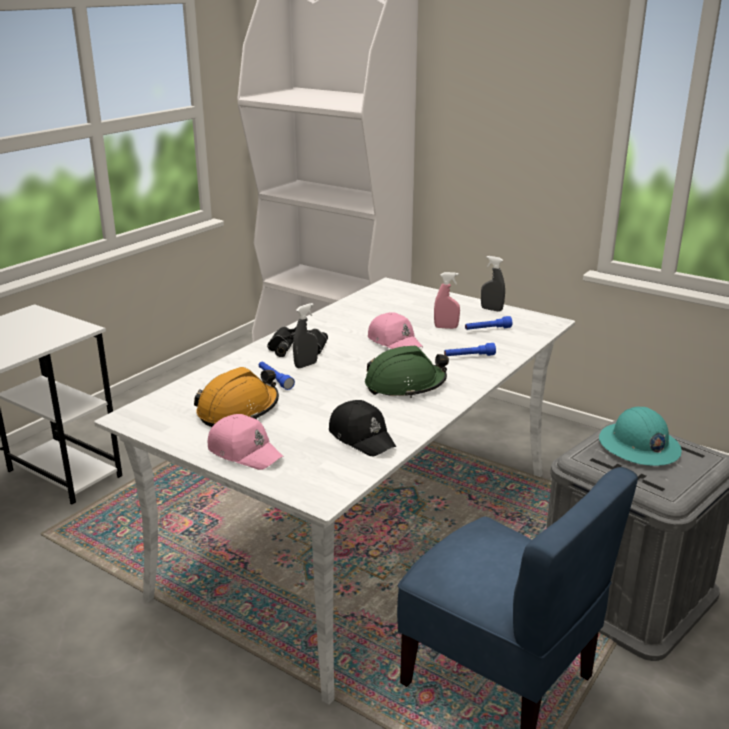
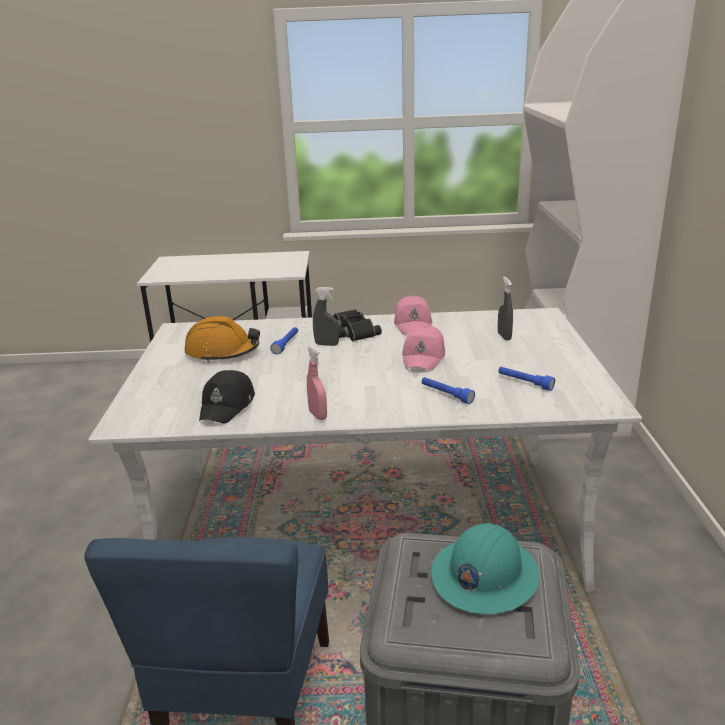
camera: 55 degrees right, 0 degrees up
(245, 451) = (162, 376): pink cap -> pink cap (413, 324)
(405, 385) = (343, 389): green hard hat -> none
(446, 327) = (494, 365): pink spray bottle -> pink spray bottle (318, 415)
(491, 309) = (578, 369): grey spray bottle -> grey spray bottle (504, 336)

